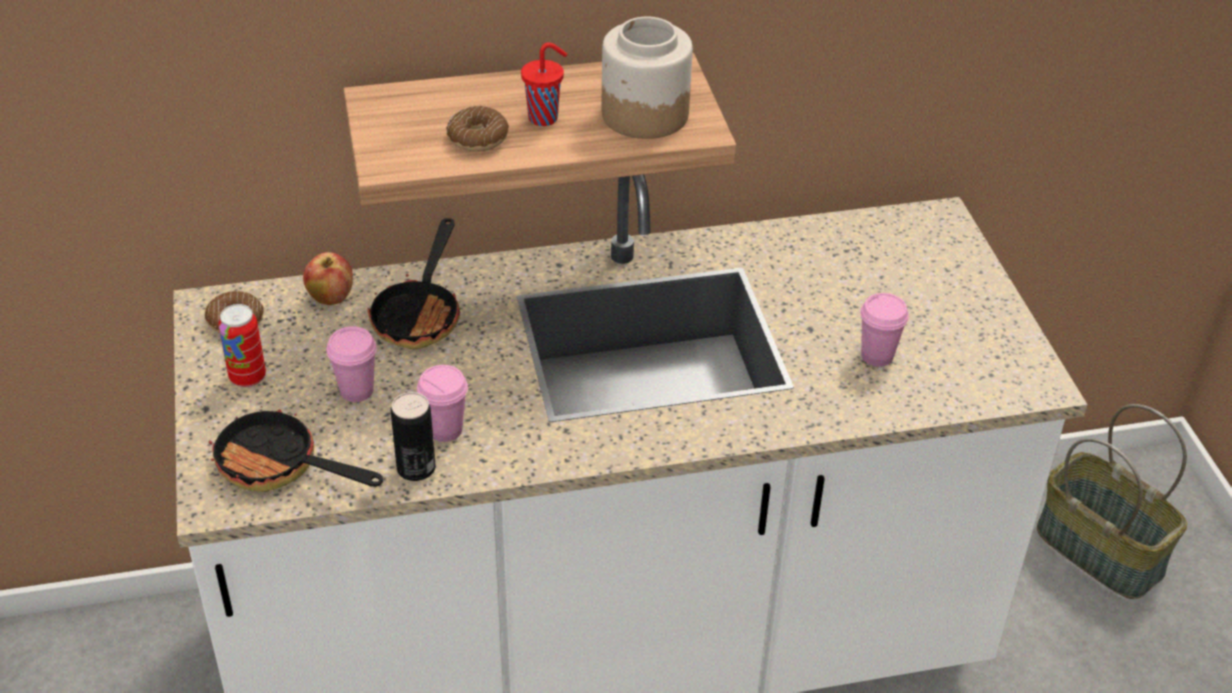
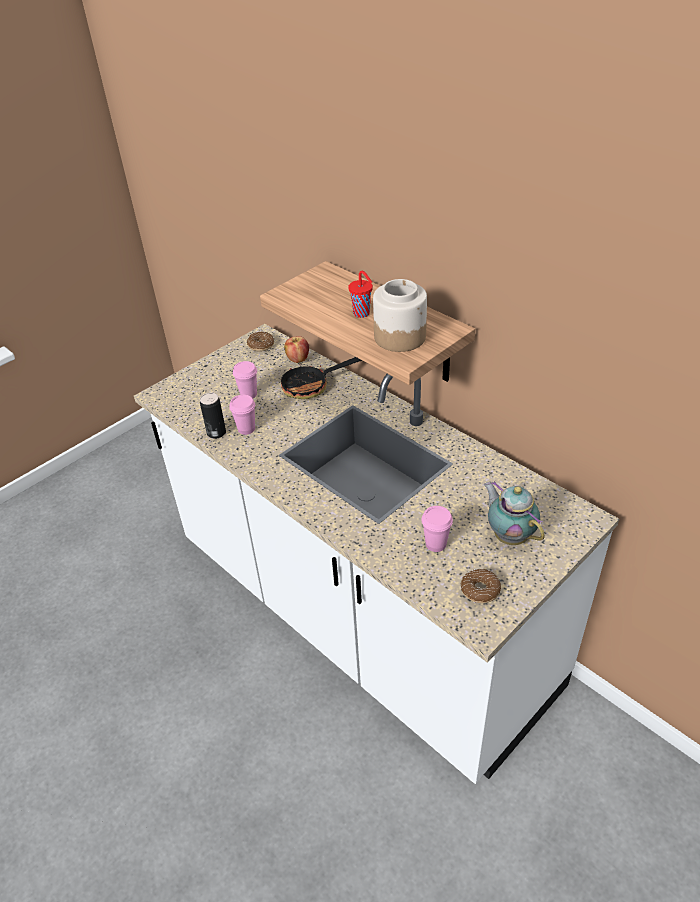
camera: 60 degrees right, 0 degrees up
(248, 377) = (231, 365): can -> none
(280, 467) = (188, 399): frying pan -> none
(478, 138) = (326, 305): donut -> donut (480, 590)
(915, 289) = (509, 535): none -> teapot
(1101, 550) = (637, 817): basket -> none

